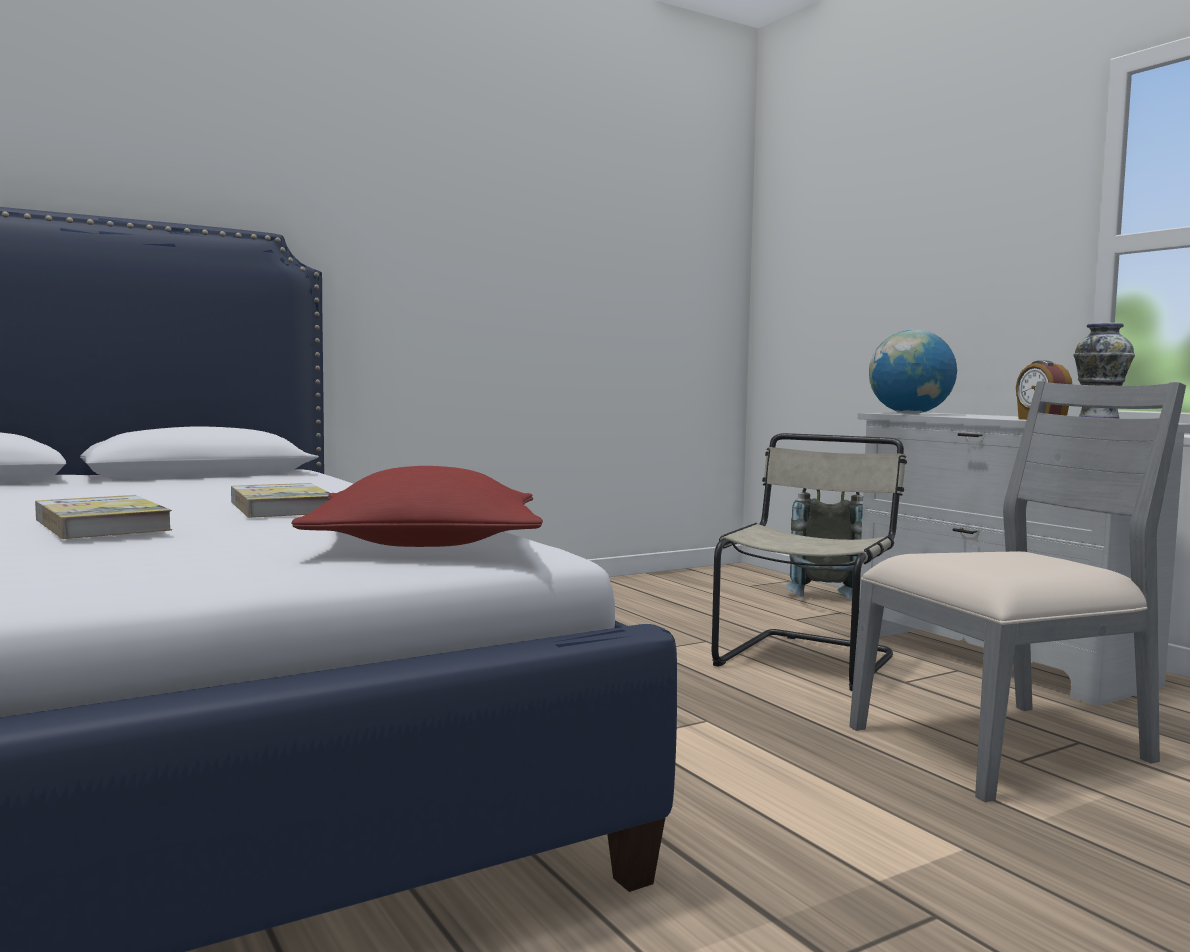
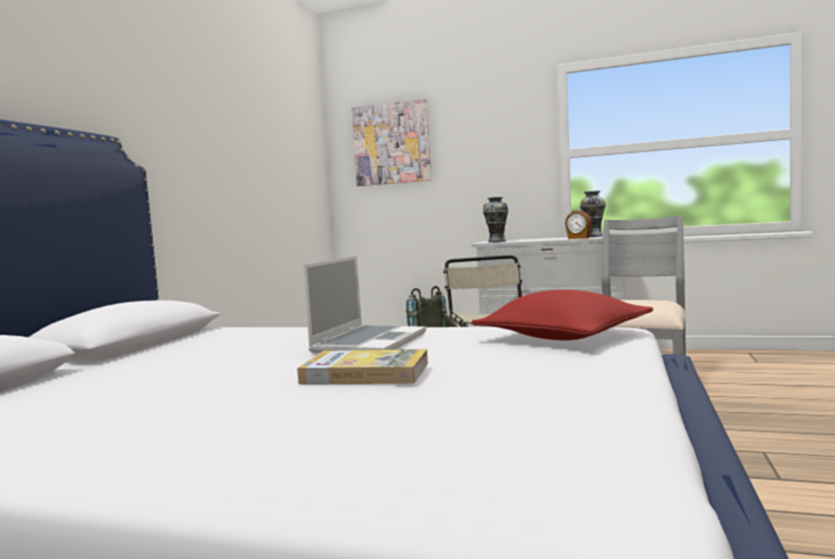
camera: 40 degrees left, 0 degrees up
(281, 507) = (369, 343): book -> laptop
(830, 234) = (391, 143): none -> picture
(910, 413) = (497, 242): globe -> vase

